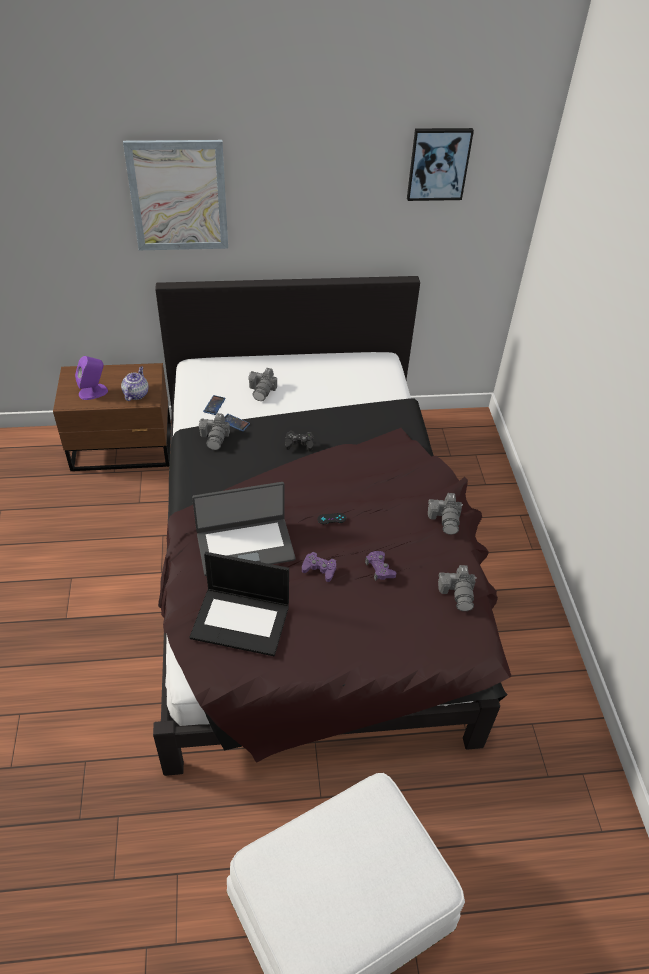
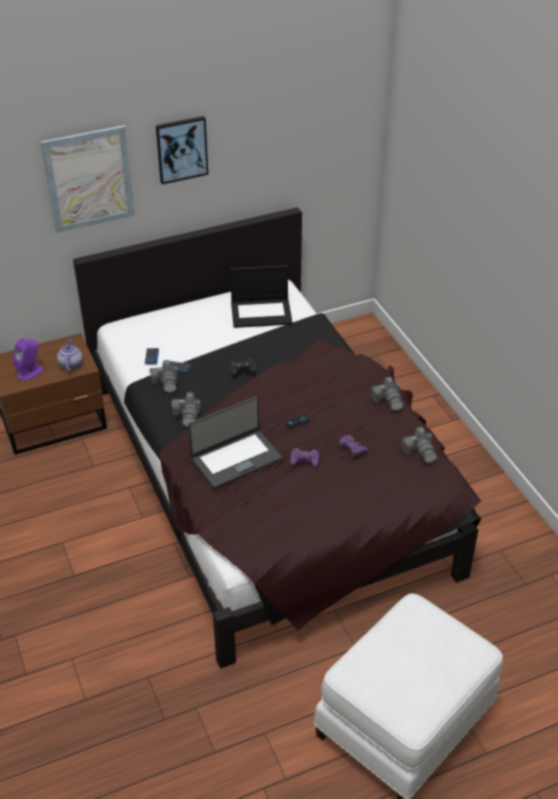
camera: 15 degrees left, 5 degrees down
(242, 620) = (260, 513): laptop -> laptop (262, 312)
(262, 390) = (188, 335): camera -> camera (188, 415)
(438, 164) = (302, 111): picture -> picture (181, 149)

